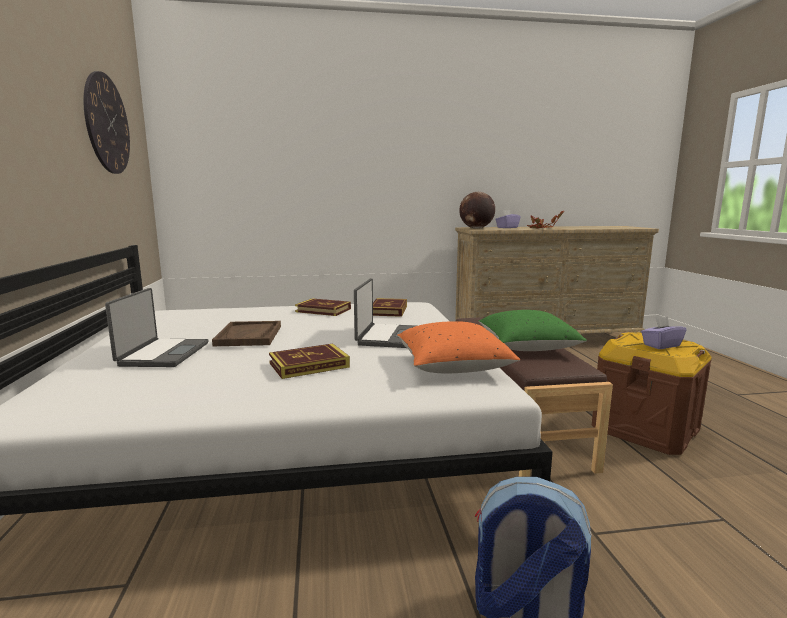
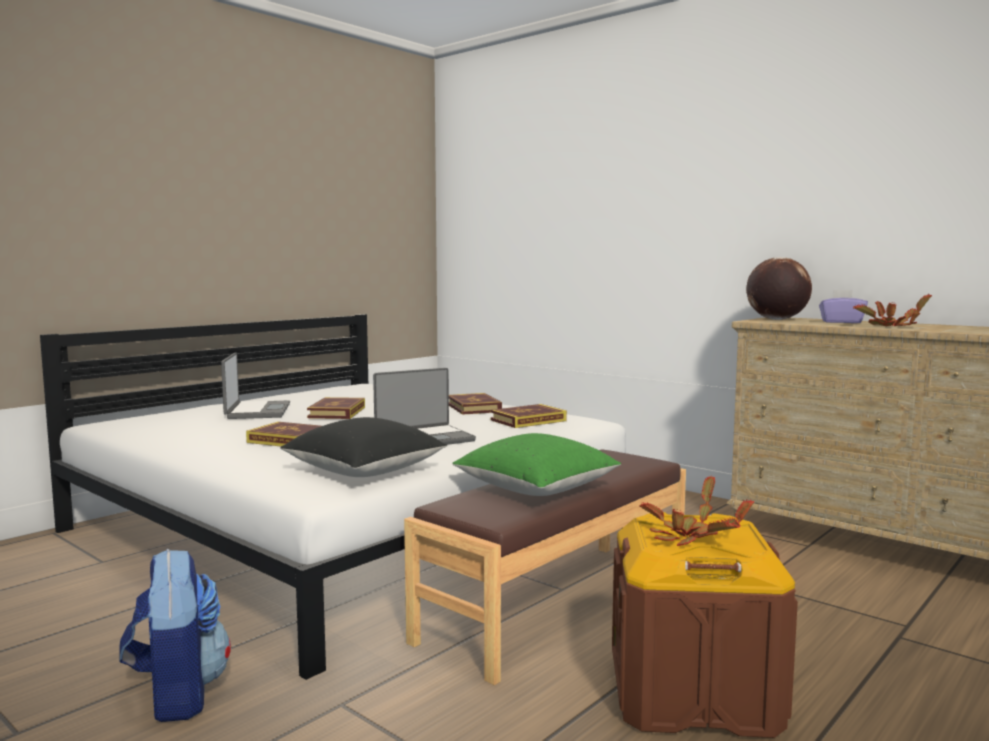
camera: 50 degrees right, 5 degrees down
(107, 124) = (354, 196): wall clock -> none
(163, 354) = (256, 411): laptop -> laptop turned 60 degrees counterclockwise
(249, 336) = (337, 412): brown tray -> book
(453, 367) = (364, 472): orange pillow -> black pillow
(661, 345) = (691, 537): purple tissue box -> potted plant

